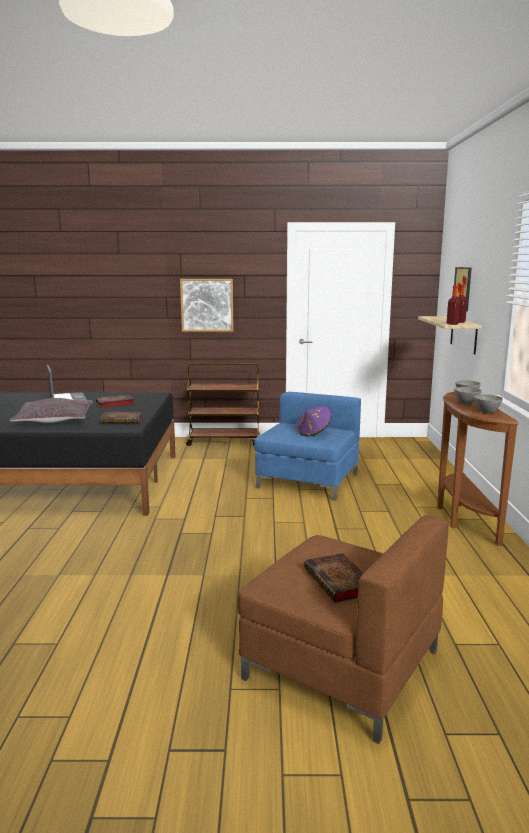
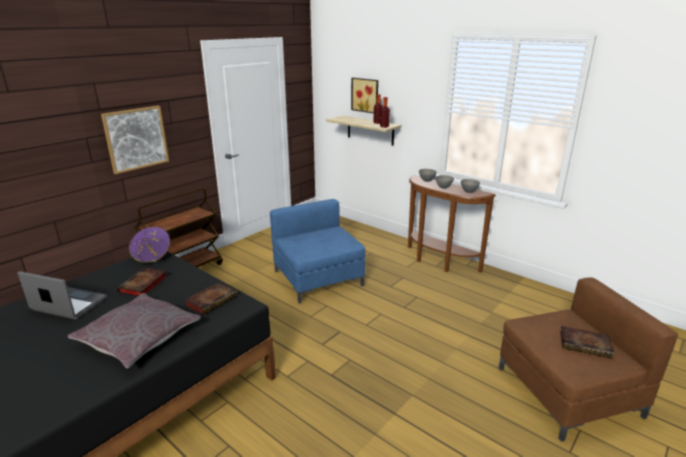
camera: 50 degrees left, 10 degrees up
(313, 432) = (325, 239): purple hat -> purple hat (152, 256)

